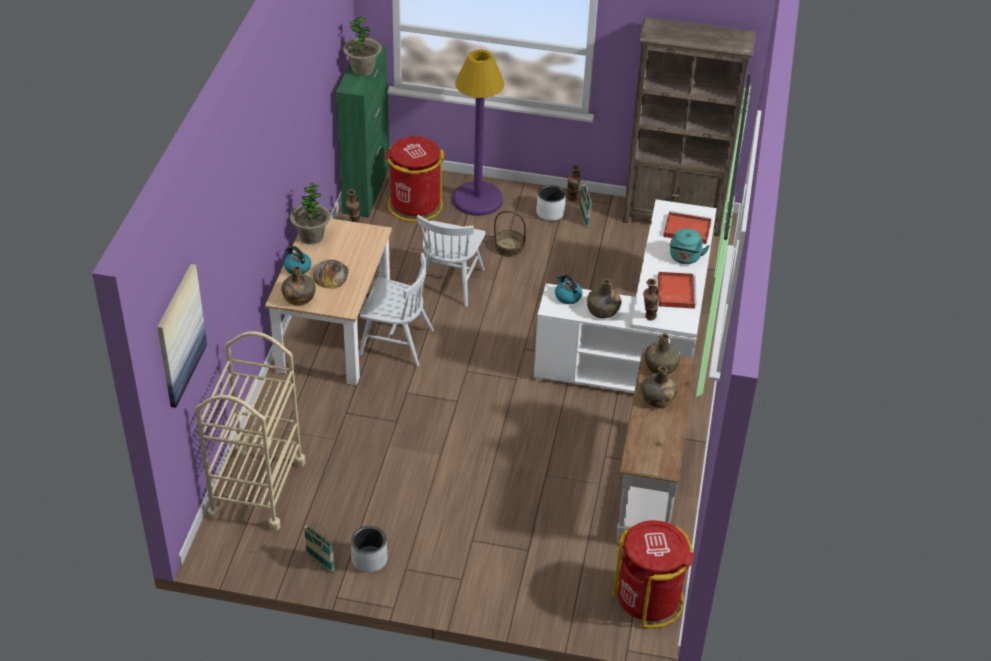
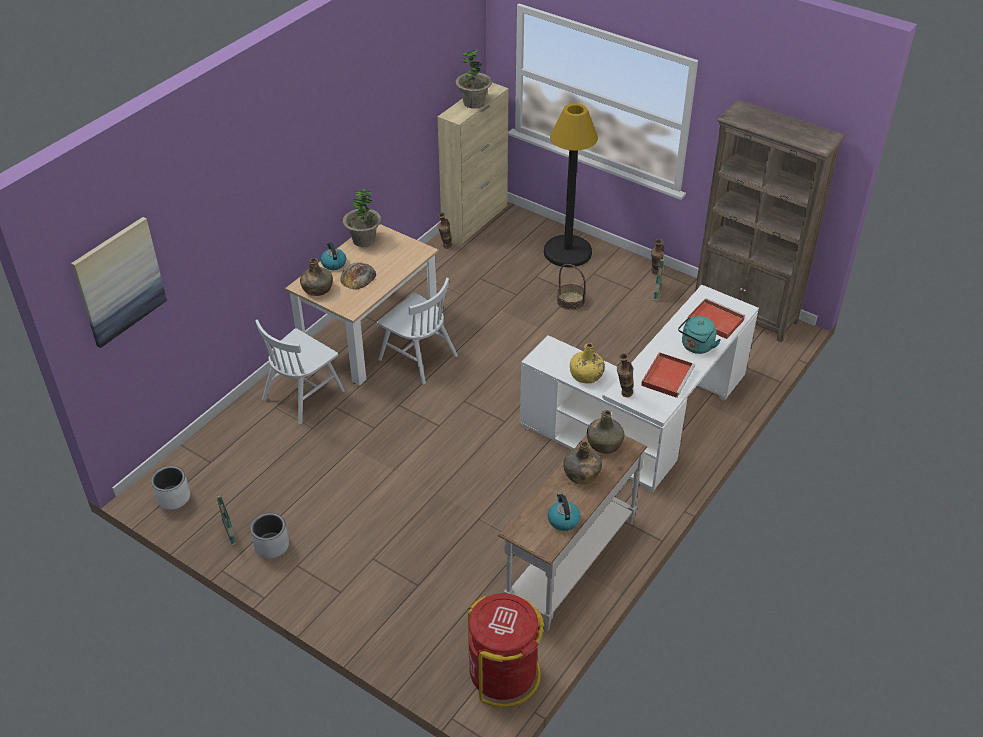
camera: 25 degrees right, 0 degrees up
(257, 489) = (219, 451): beige cart -> none
(366, 189) = (475, 220): green cabinet -> beige cabinet
(415, 205) = (508, 243): red trash can -> none
(450, 282) = (498, 317): white chair -> white chair (303, 394)
(477, 200) = (567, 252): purple floor lamp -> black floor lamp
(550, 212) = (628, 280): white planter -> white planter (174, 497)
(567, 296) = (560, 353): kettle -> kettle (563, 520)
(603, 311) = (586, 375): green bottle -> yellow bottle

